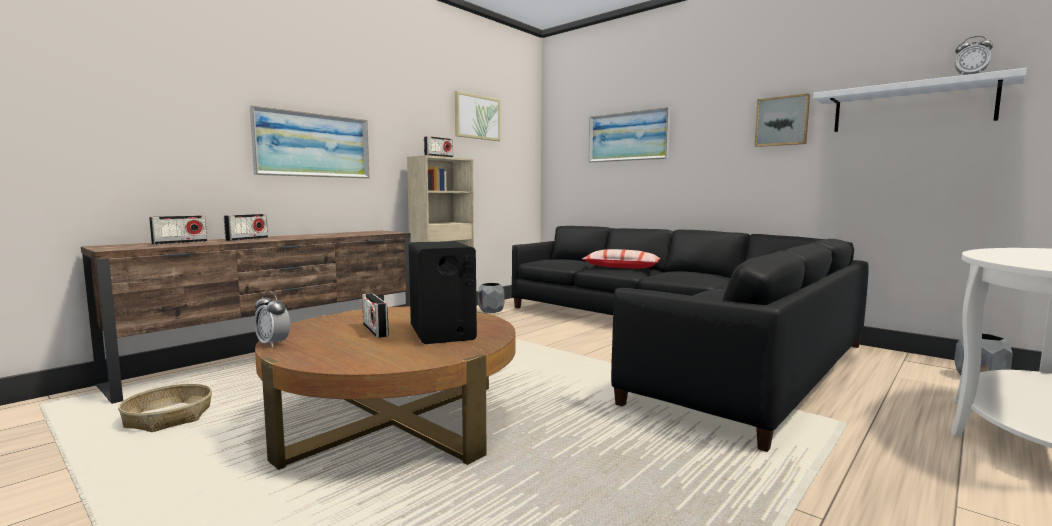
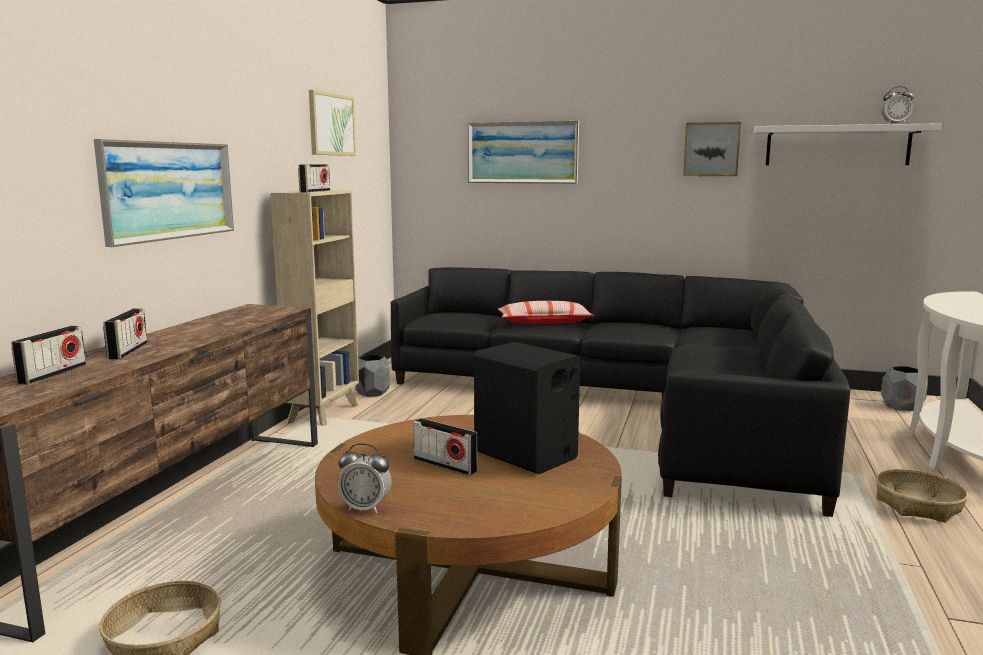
camera: 25 degrees left, 5 degrees up
(892, 463) = (918, 505): none -> basket

